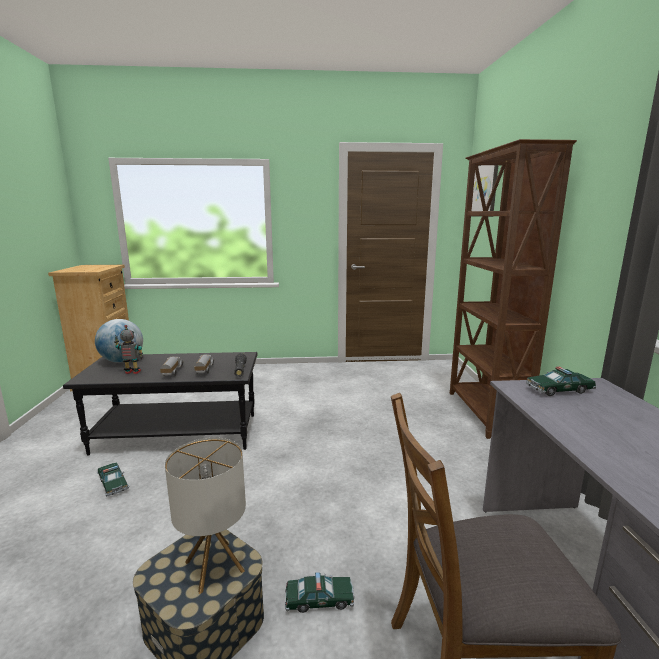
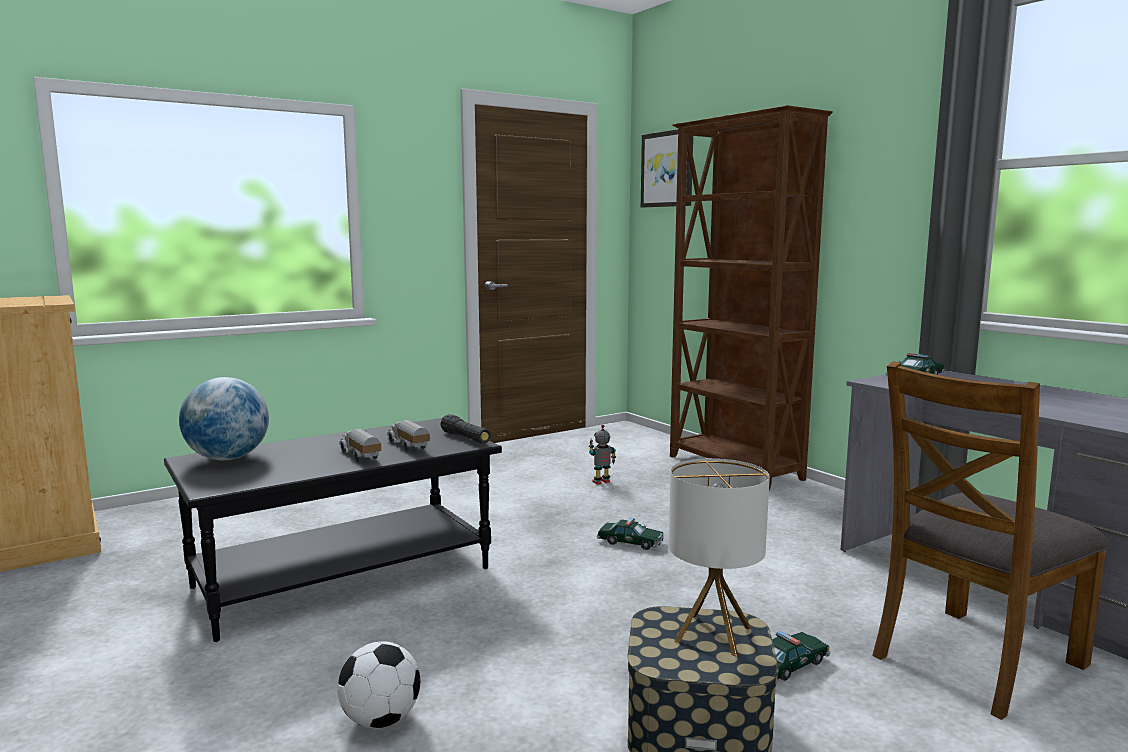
camera: 30 degrees left, 5 degrees down
(80, 533) = (380, 720): none -> football
(113, 483) = (334, 658): toy car -> toy car (630, 542)
(132, 372) = (288, 467): toy robot -> toy robot (601, 482)

